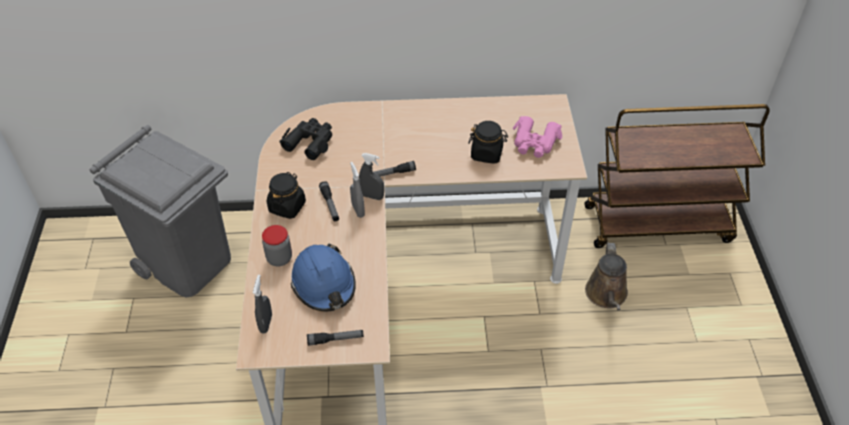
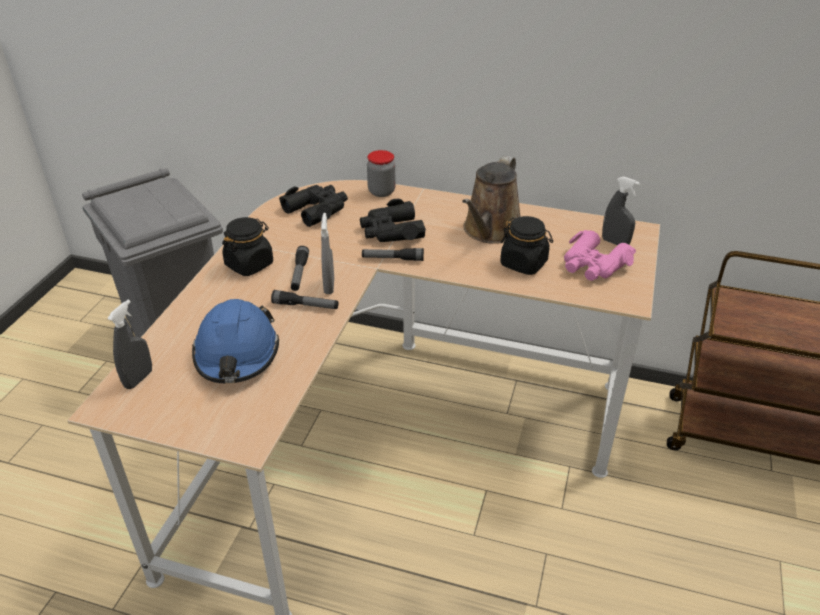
camera: 20 degrees right, 10 degrees down
(279, 258) = (204, 313): jar -> jar (381, 192)
(335, 339) = (209, 421): flashlight -> flashlight (305, 306)
(372, 196) = (355, 276): grey spray bottle -> grey spray bottle (615, 242)
(378, 148) = (391, 231): none -> black binoculars
(606, 295) = (664, 511): brown watering can -> brown watering can (490, 231)

